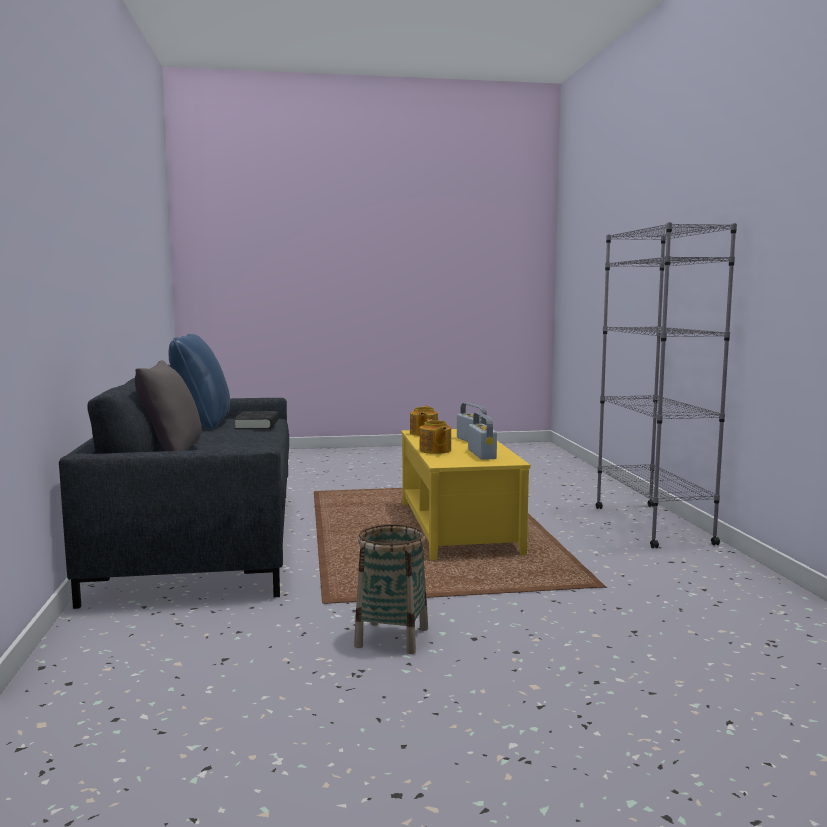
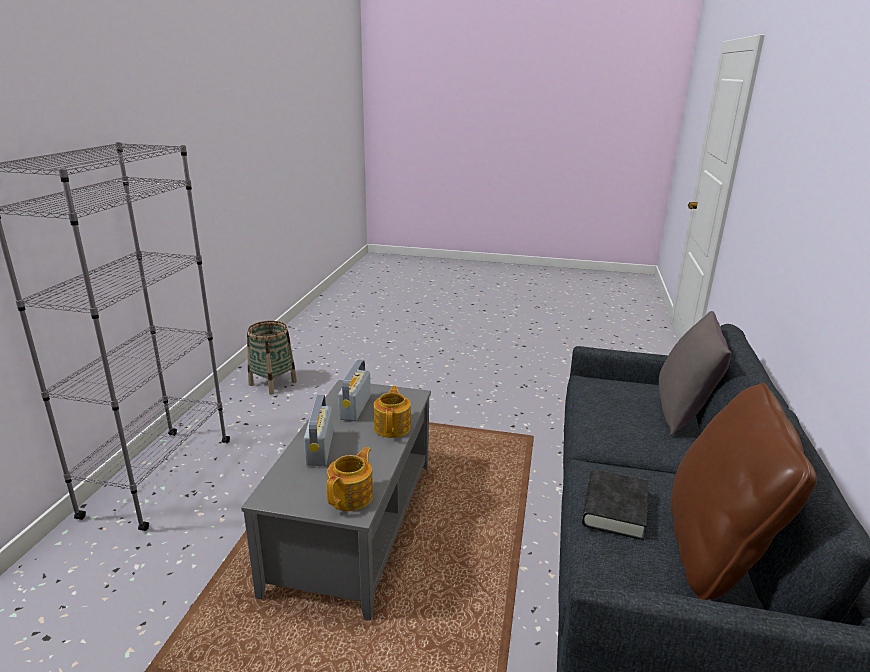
camera: 160 degrees left, 15 degrees up
(202, 423) = (715, 549): blue pillow -> brown pillow
(391, 637) = (498, 401): basket -> basket (272, 383)
(456, 528) = (356, 524): yellow coffee table -> grey coffee table

